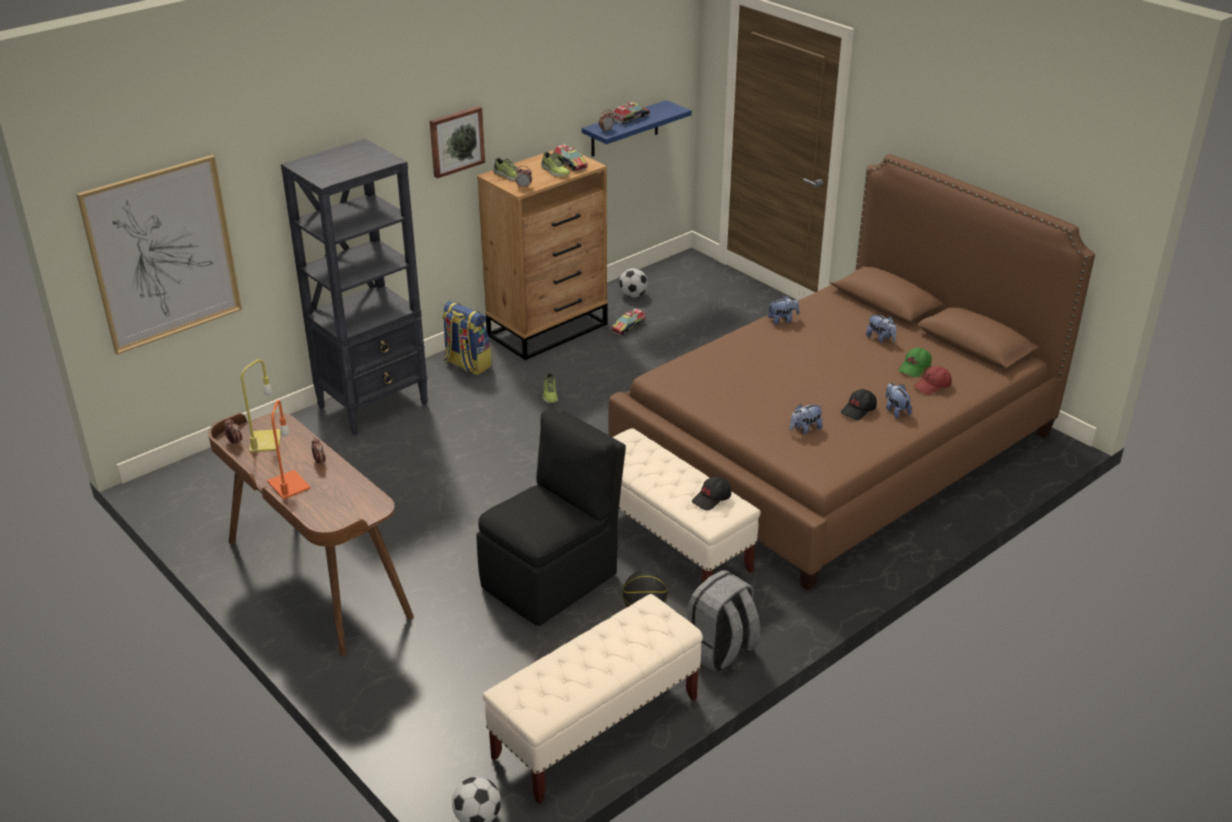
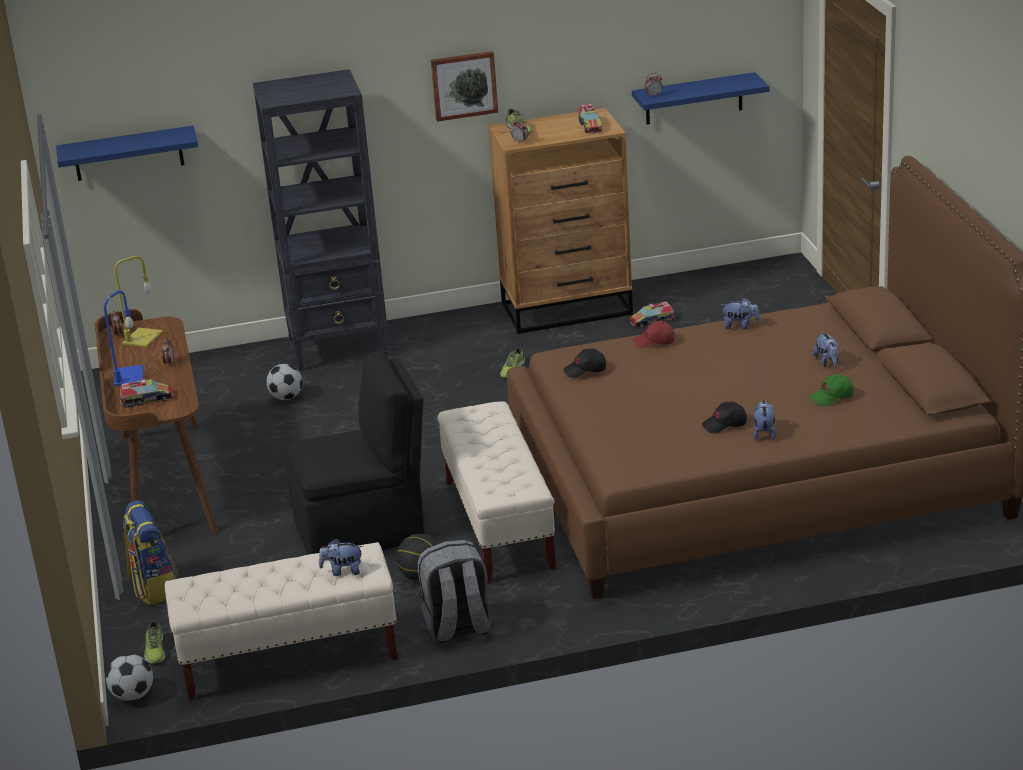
camera: 30 degrees right, 5 degrees down
(163, 254) = (128, 154): picture -> blue shelf
(290, 485) = (129, 376): orange table lamp -> blue table lamp
(467, 364) = (458, 327): backpack -> backpack (153, 587)
(554, 171) = (566, 131): shoe -> shoe (155, 650)
(631, 118) = (693, 86): toy truck -> toy truck (146, 399)
(633, 295) = (688, 291): football -> football (287, 397)
(712, 499) = (511, 477): black cap -> black cap (585, 370)
(805, 429) = (649, 431): plush toy -> plush toy (343, 571)
(932, 386) = (831, 418): red cap -> red cap (654, 342)

